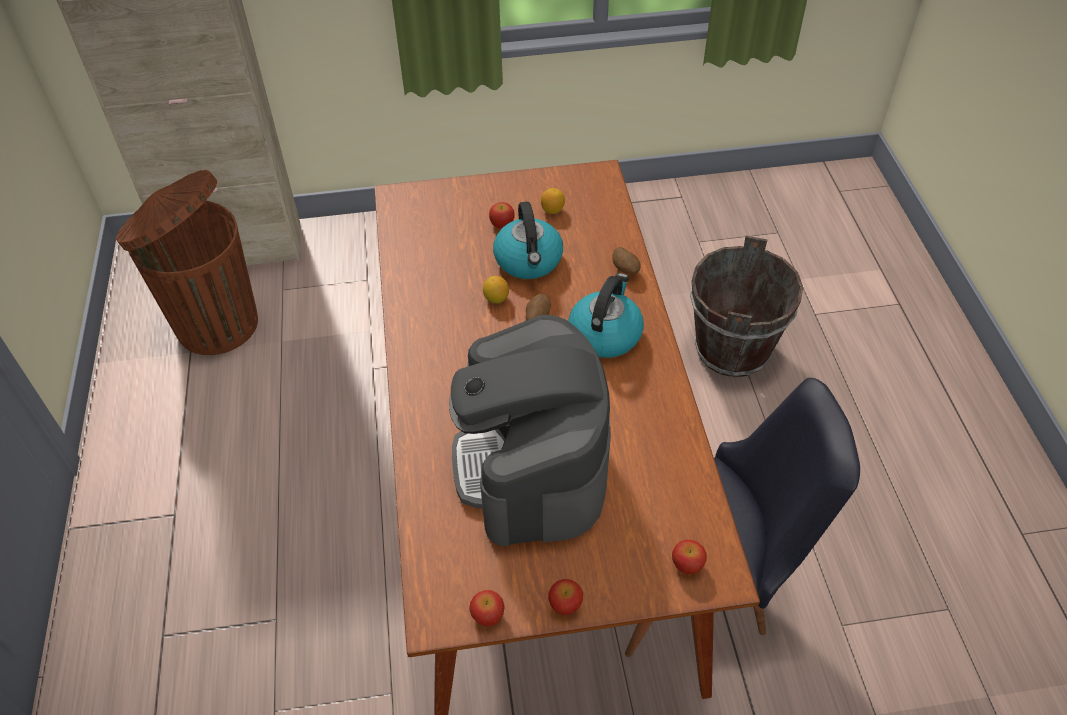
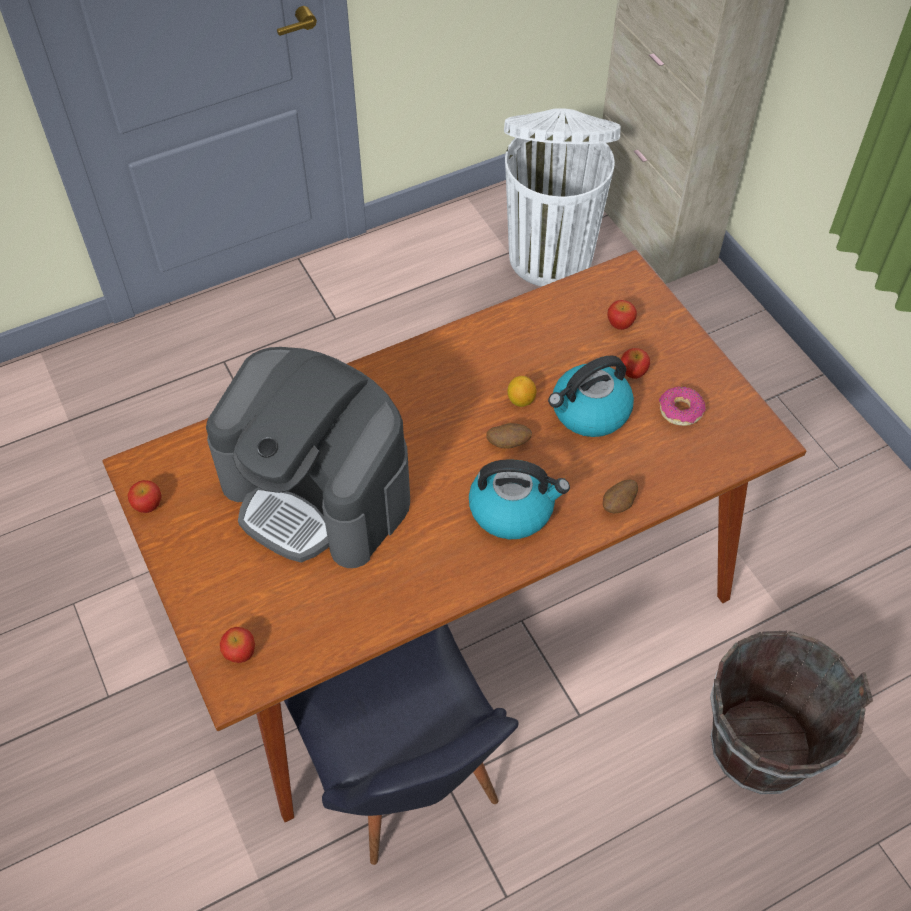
camera: 70 degrees right, 5 degrees up
(215, 323) = (550, 254): brown trash can -> white trash can
(532, 465) = (318, 492): coffee machine -> coffee machine turned 120 degrees counterclockwise
(552, 210) = (680, 411): lemon -> donut
(565, 605) = (172, 561): apple -> apple (620, 324)

